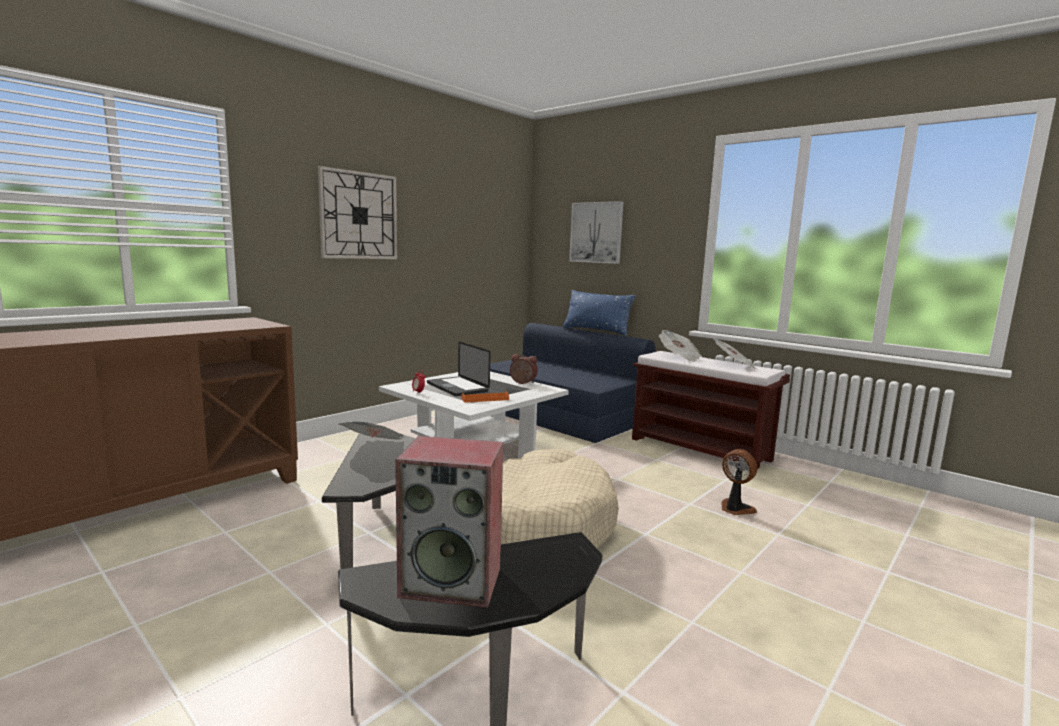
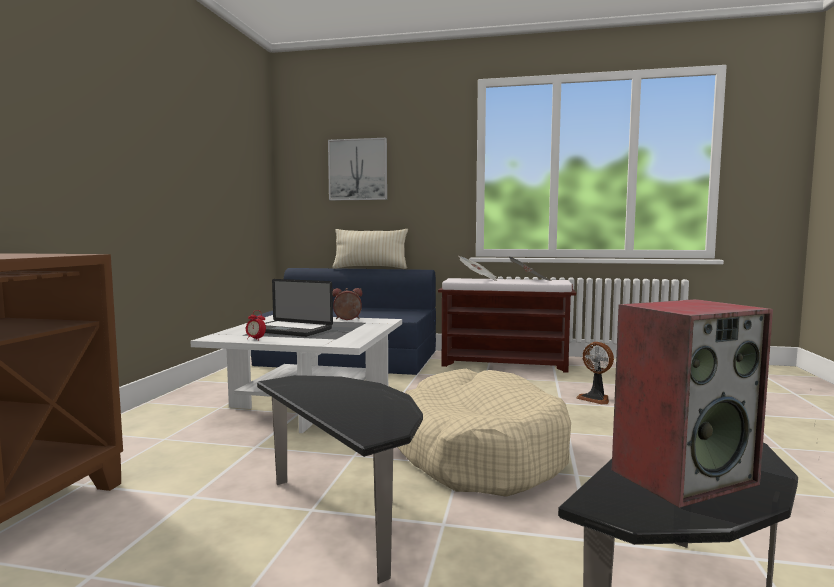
camera: 30 degrees left, 5 degrees down
(359, 215) = (118, 127): wall clock -> none
(375, 448) = (318, 392): newspaper -> none
(485, 399) = (343, 334): orange tray -> none
(596, 331) = (370, 268): blue pillow -> beige pillow
(735, 509) = (595, 398): fan -> fan turned 150 degrees counterclockwise

